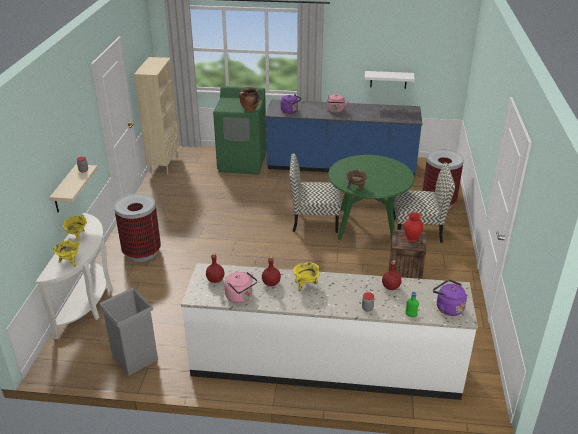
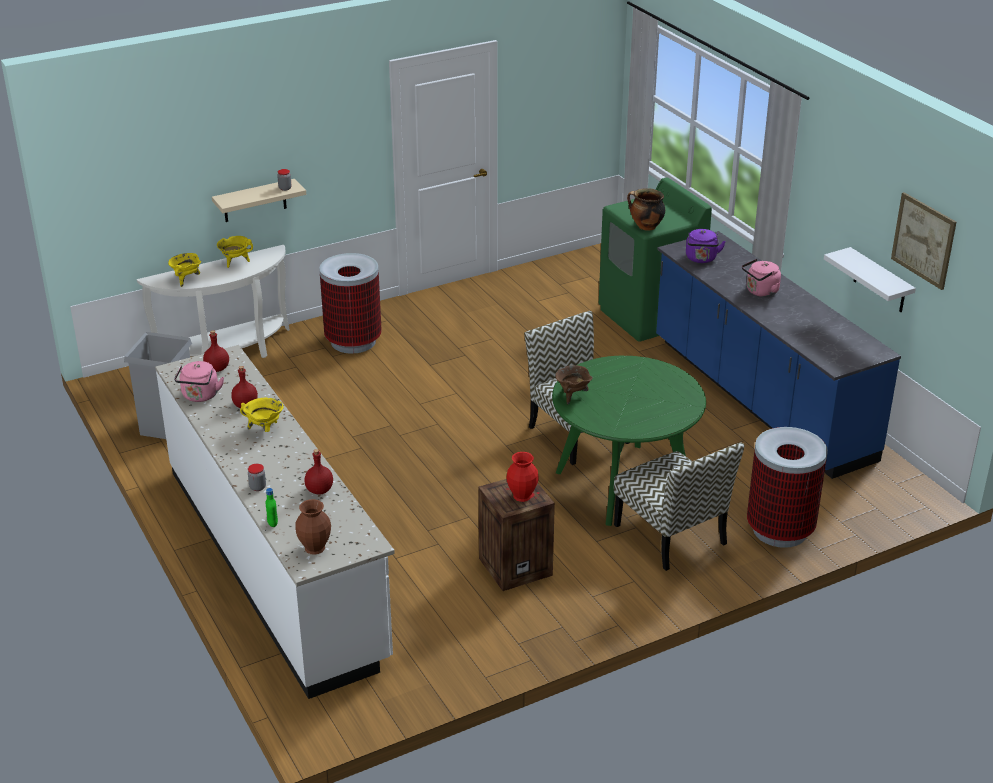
camera: 55 degrees right, 0 degrees up
(164, 164) = (562, 263): beige bookcase -> none
(416, 47) = (923, 240): none -> picture
(447, 308) = (315, 547): purple kettle -> brown vase

